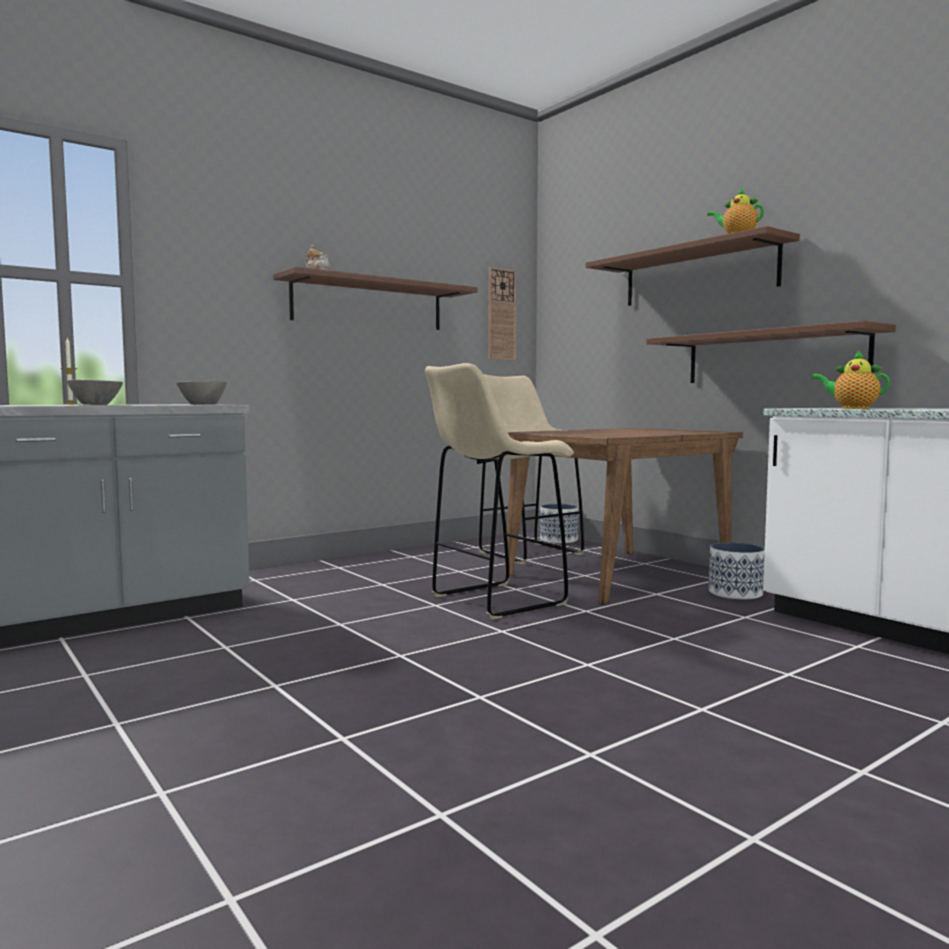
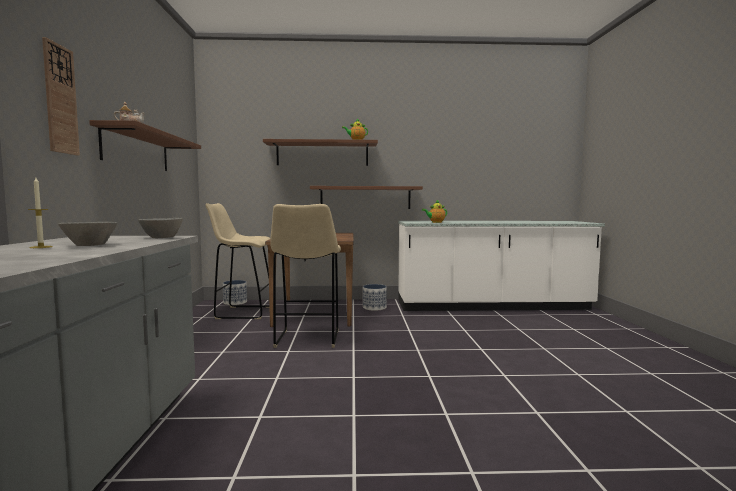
camera: 55 degrees left, 0 degrees up
(501, 314) = (187, 162): wall clock -> wall clock (60, 99)

